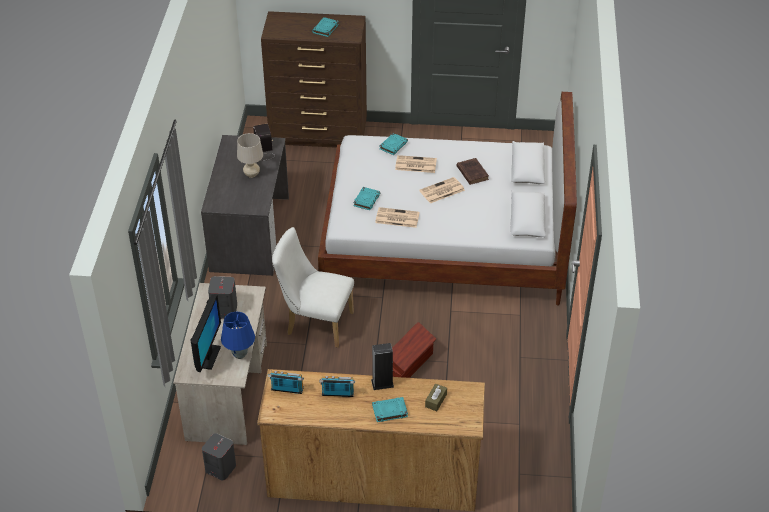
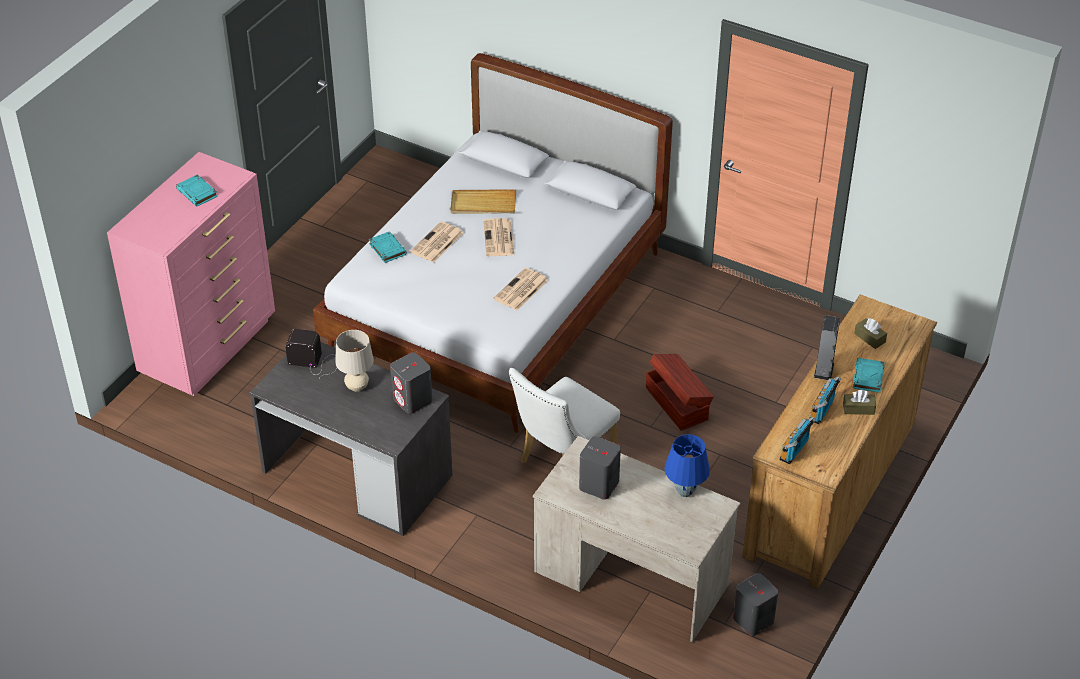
camera: 65 degrees left, 0 degrees up
(208, 357) = (673, 522): monitor -> none
(253, 201) = (413, 400): none -> grey speaker
(319, 134) = (210, 347): brown dresser -> pink dresser
(351, 414) = (858, 408): none -> brown tissue box
(366, 200) = (470, 305): turquoise book -> none
(472, 172) = (483, 204): brown book -> beige tray

